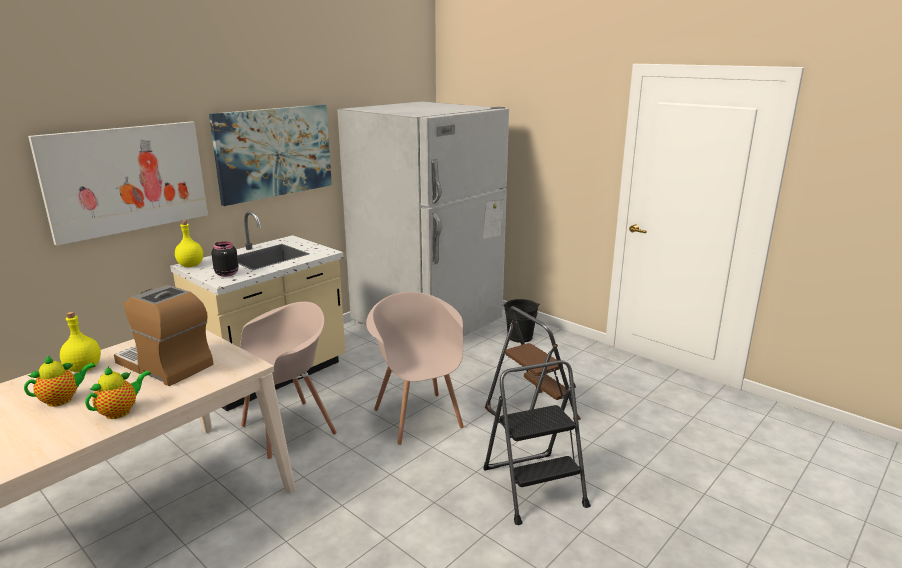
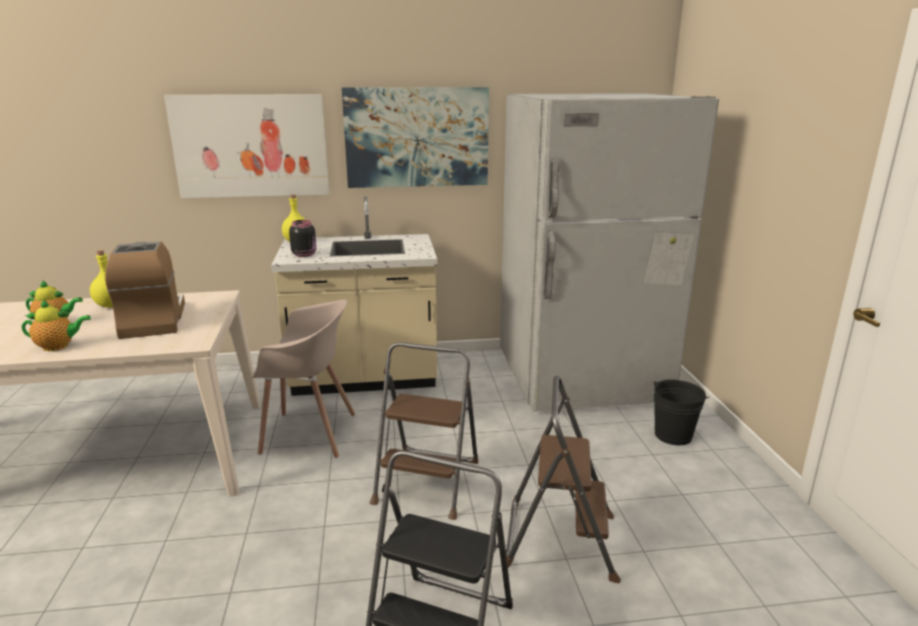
camera: 40 degrees right, 0 degrees up
(418, 417) = (429, 479): beige chair -> brown step ladder

